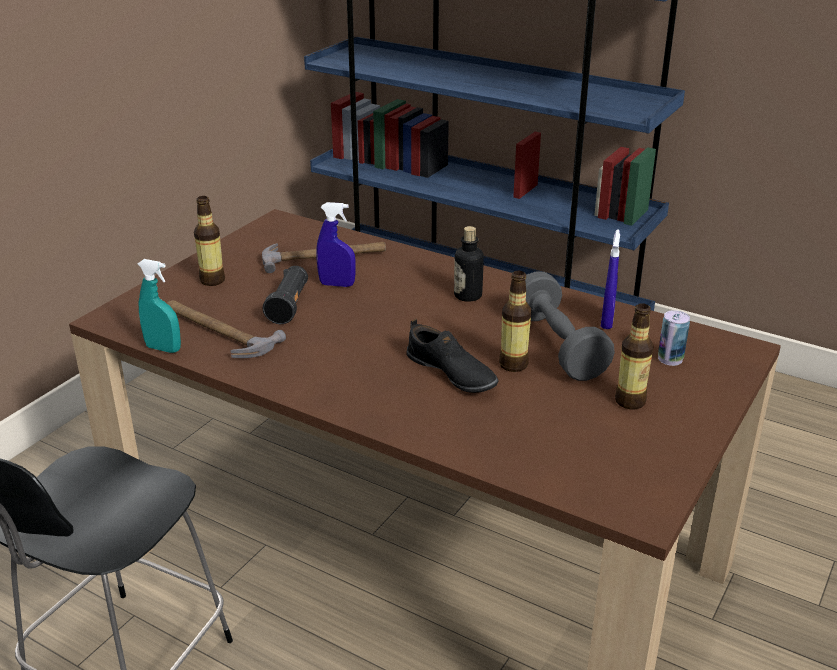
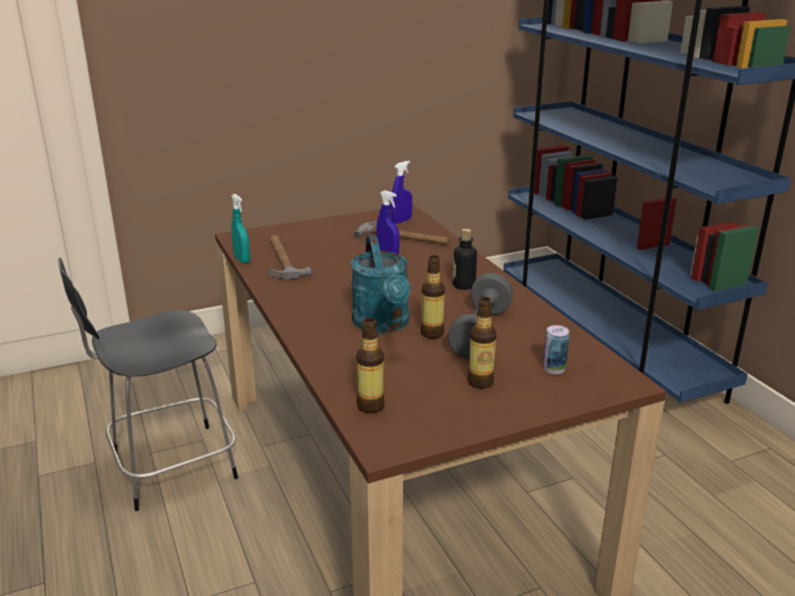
camera: 35 degrees right, 5 degrees down
(212, 280) = (318, 233): bottle -> bottle (370, 406)
(289, 306) = (342, 258): black flashlight -> none
(451, 373) = (383, 325): black shoe -> turquoise watering can
(607, 321) = (542, 330): blue spray bottle -> blue spray bottle (401, 221)

